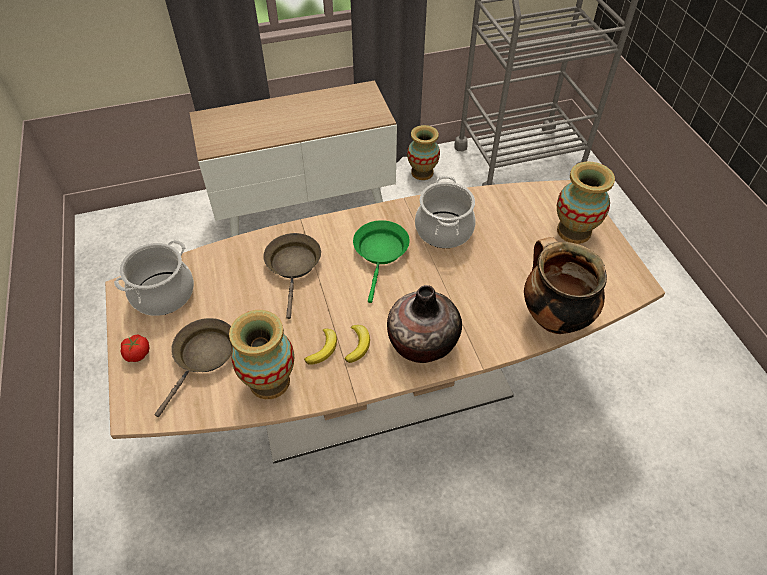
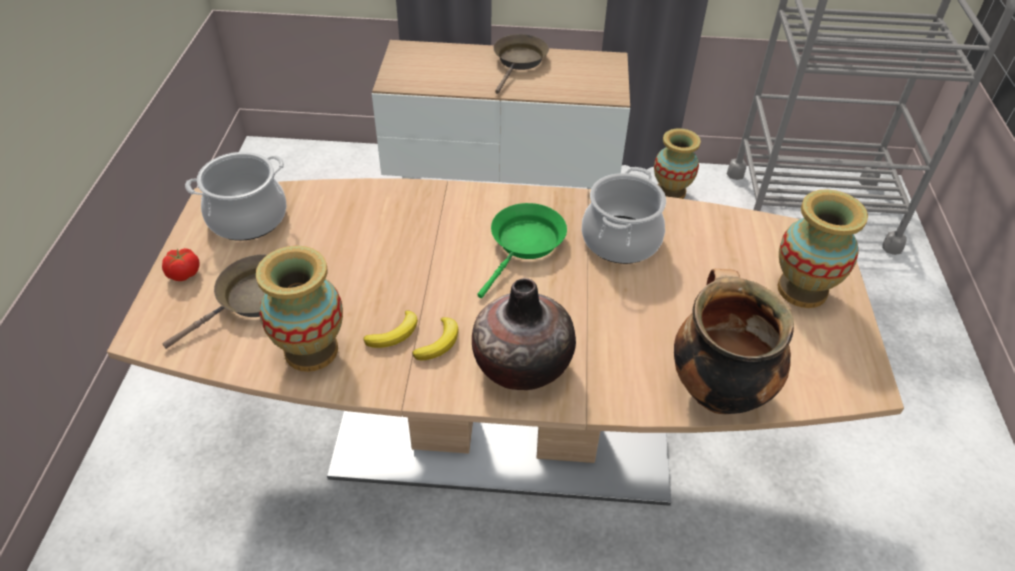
camera: 20 degrees right, 5 degrees down
(294, 266) = (410, 230): brown frying pan -> brown frying pan (519, 62)

